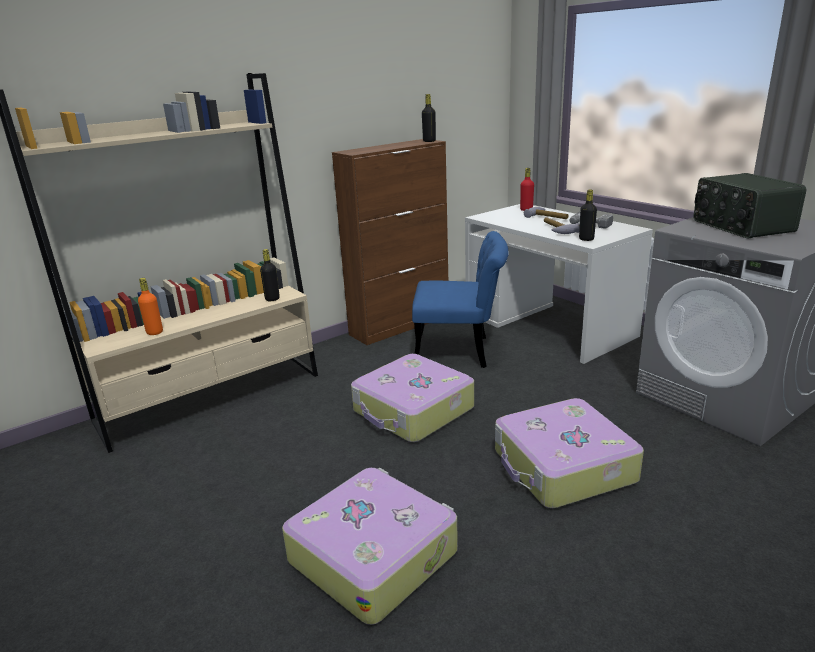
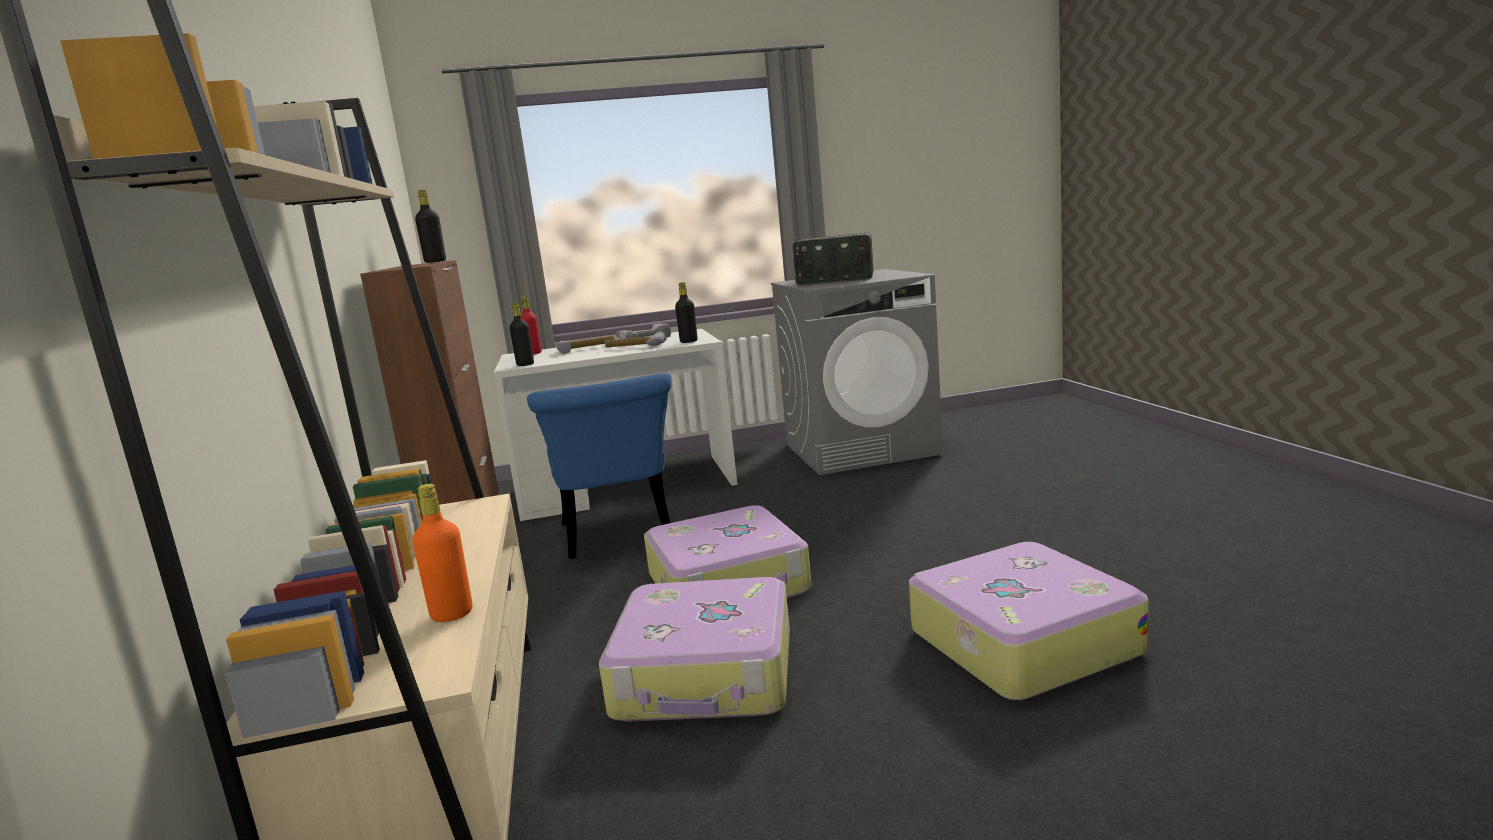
camera: 65 degrees left, 10 degrees down
(272, 299) = (478, 515): black bottle -> black bottle (525, 364)
(461, 352) = (619, 537): blue chair -> blue chair turned 135 degrees clockwise
(563, 467) = (919, 524): suitcase -> suitcase (706, 674)

